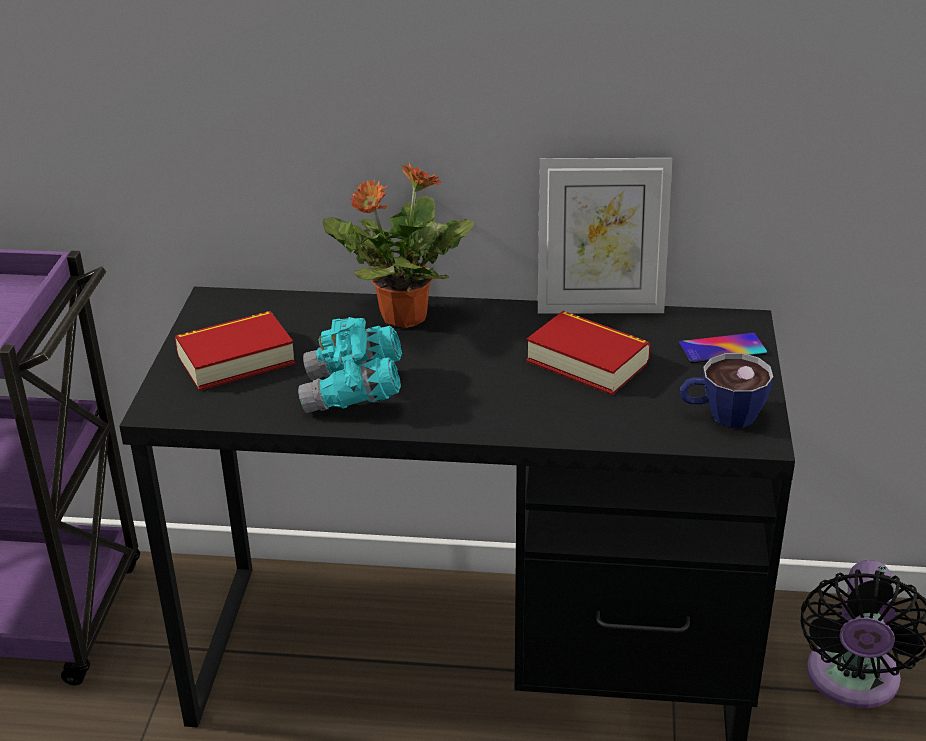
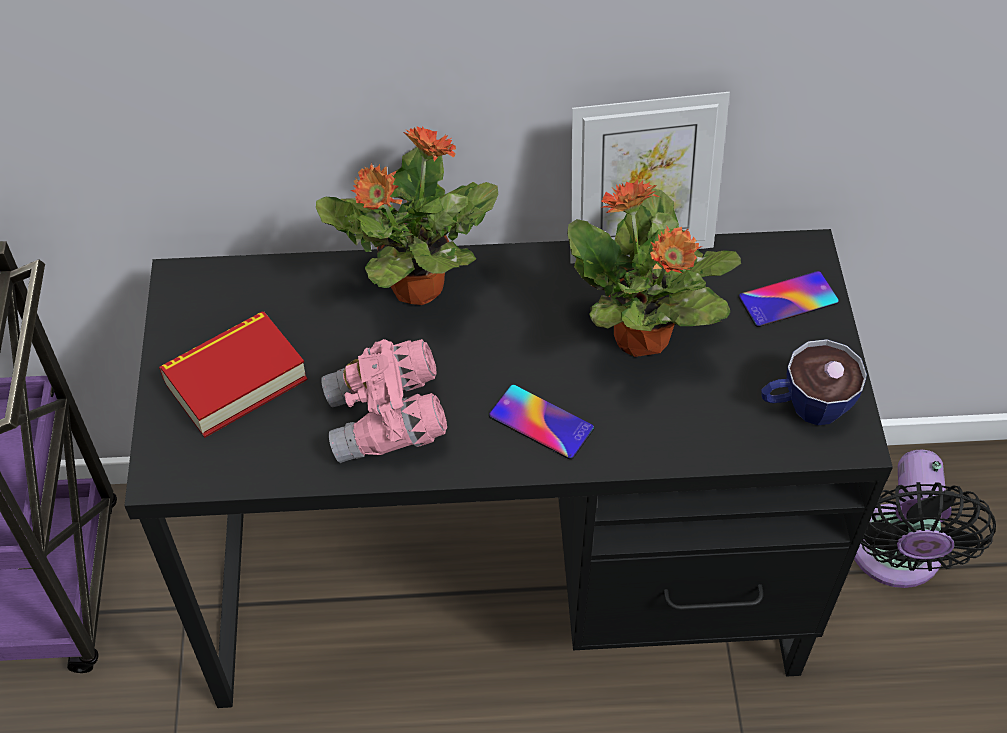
camera: 10 degrees left, 20 degrees up
(353, 393) = (387, 421): turquoise binoculars -> pink binoculars
(485, 405) = (541, 422): none -> phone
(587, 362) = (642, 338): book -> potted plant

